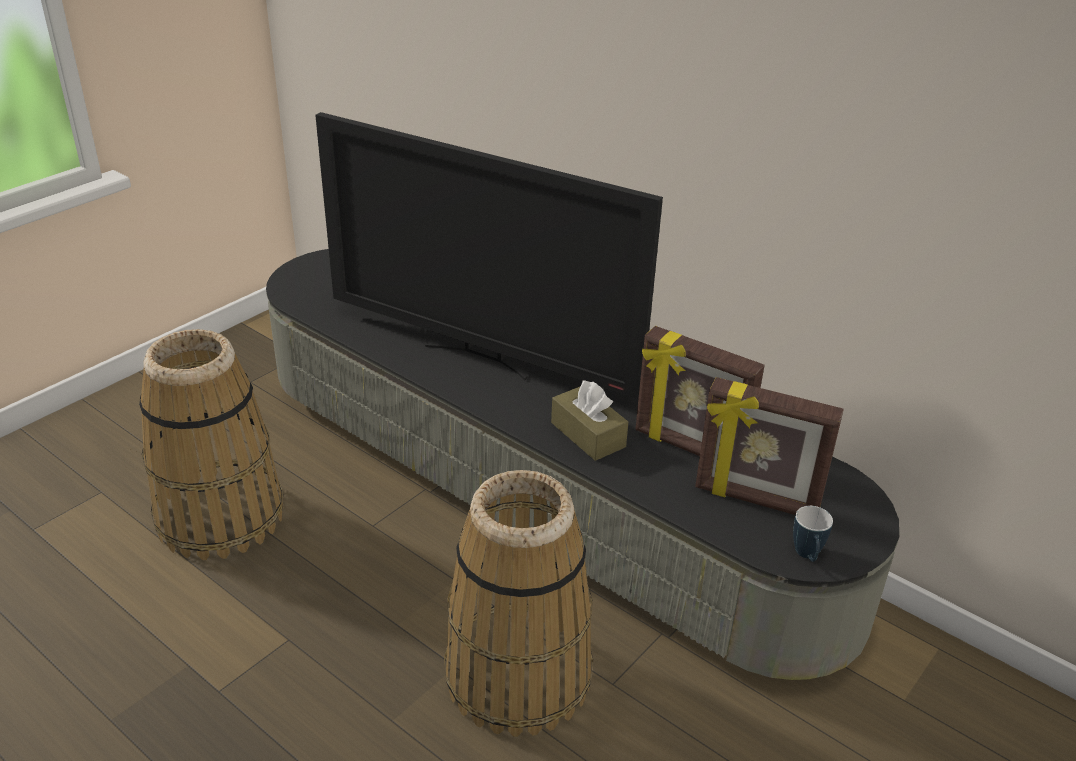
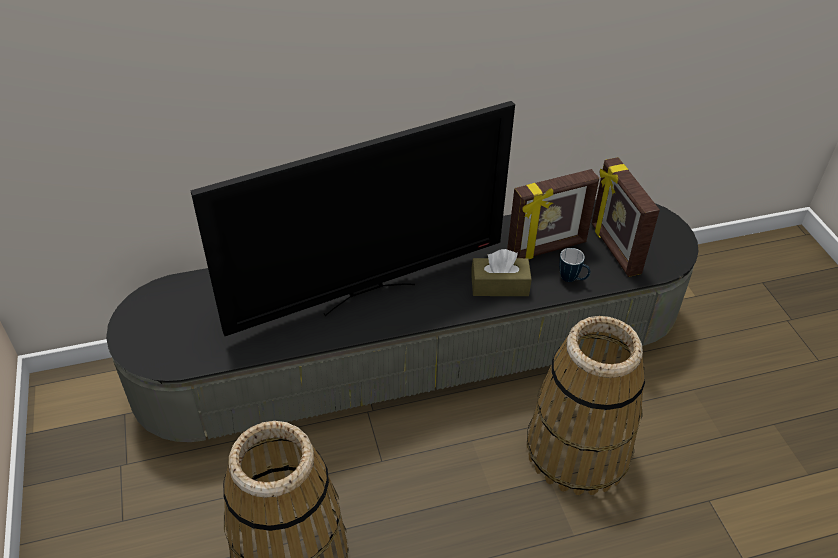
camera: 55 degrees left, 10 degrees up
(756, 500) = (614, 249): picture frame -> picture frame turned 105 degrees clockwise
(807, 557) = (673, 257): mug -> mug (572, 279)

